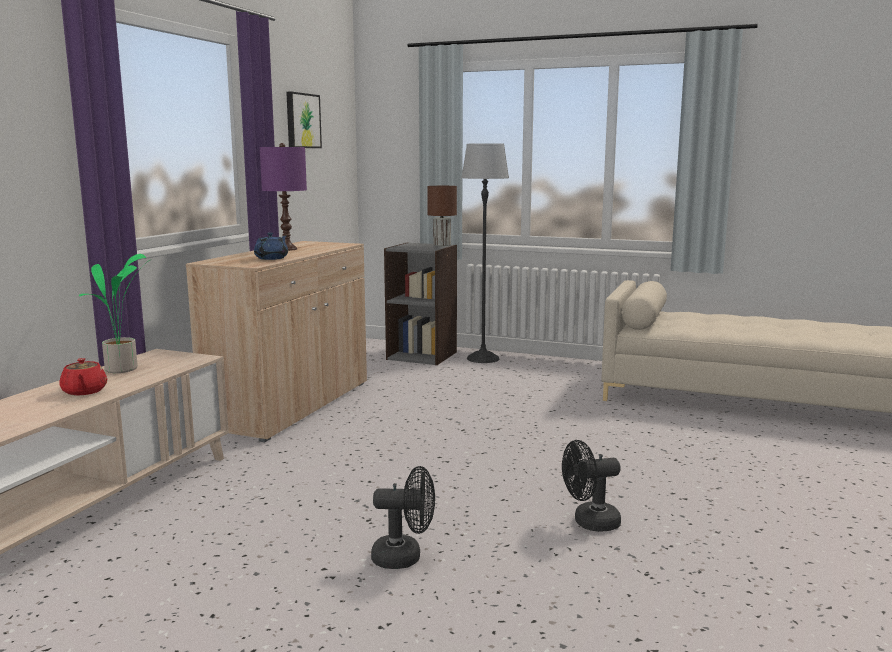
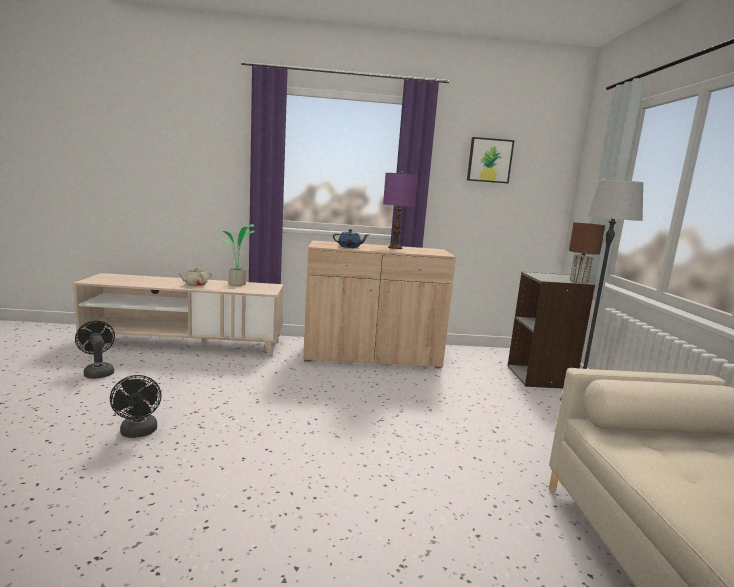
camera: 65 degrees right, 0 degrees up
(84, 392) = (195, 284): red teapot -> beige teapot
(589, 523) = (204, 510): black fan -> black fan (98, 372)

